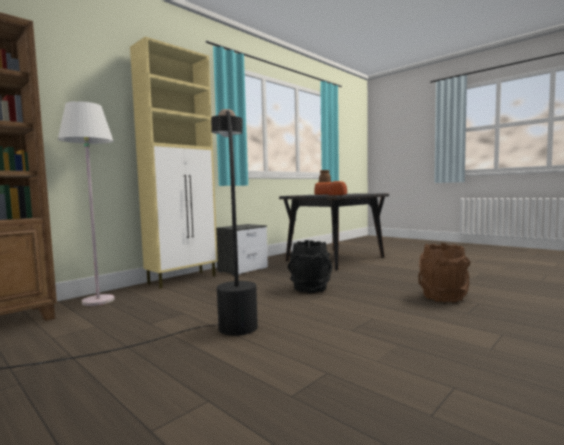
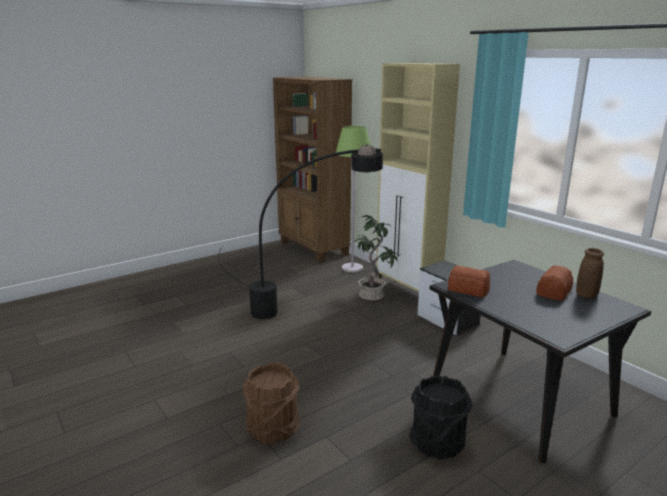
camera: 100 degrees right, 15 degrees up
(98, 301) = (352, 268): white floor lamp -> green floor lamp
(188, 288) = (373, 295): none -> potted plant
(310, 288) = (347, 351): black bucket -> black bucket (437, 443)

